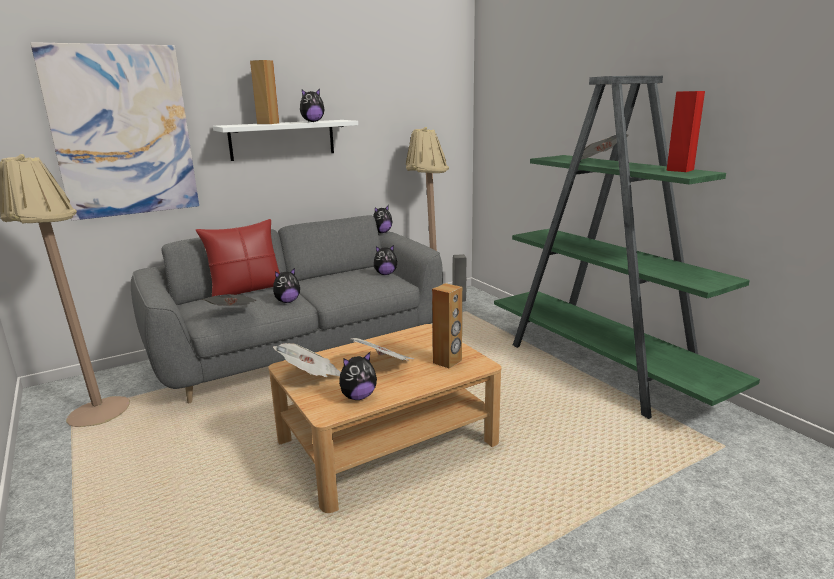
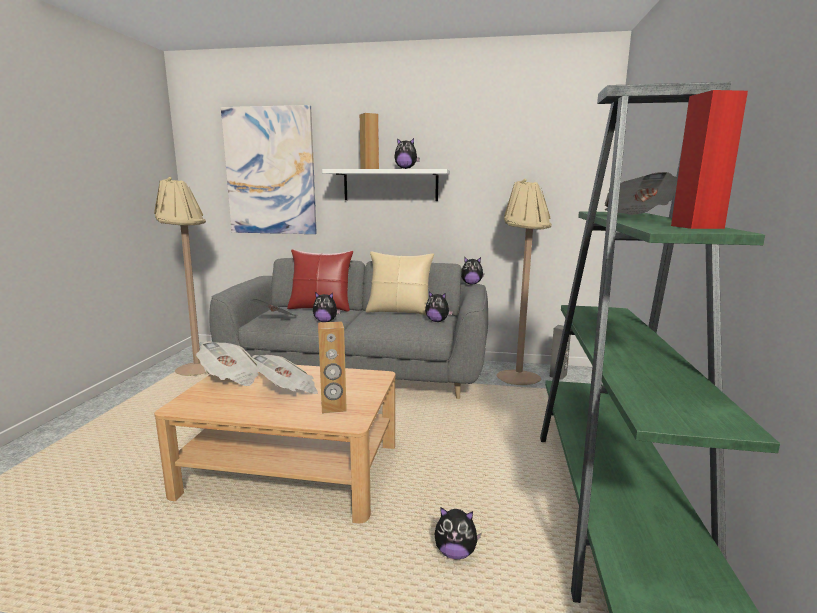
camera: 40 degrees right, 5 degrees down
(333, 274) = (399, 311): none -> beige pillow
(358, 397) = (219, 405): plush toy -> plush toy (455, 552)

